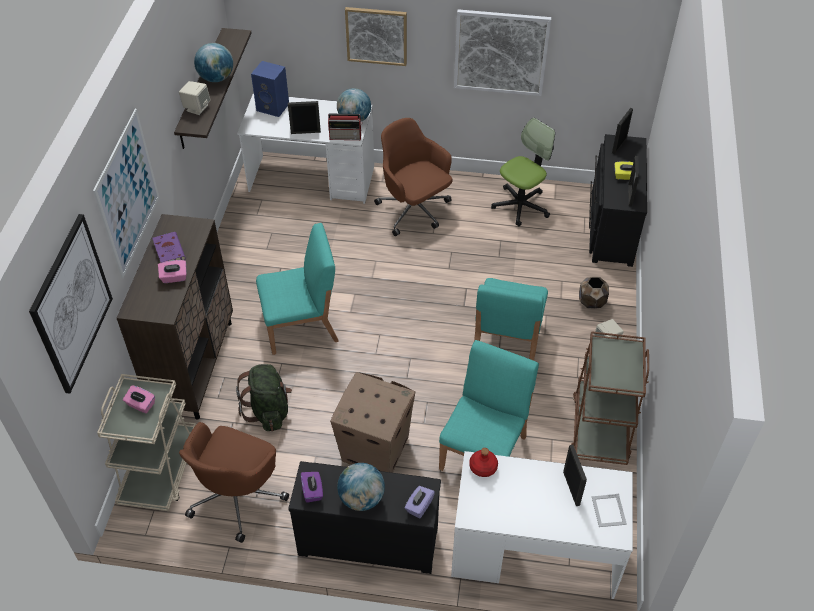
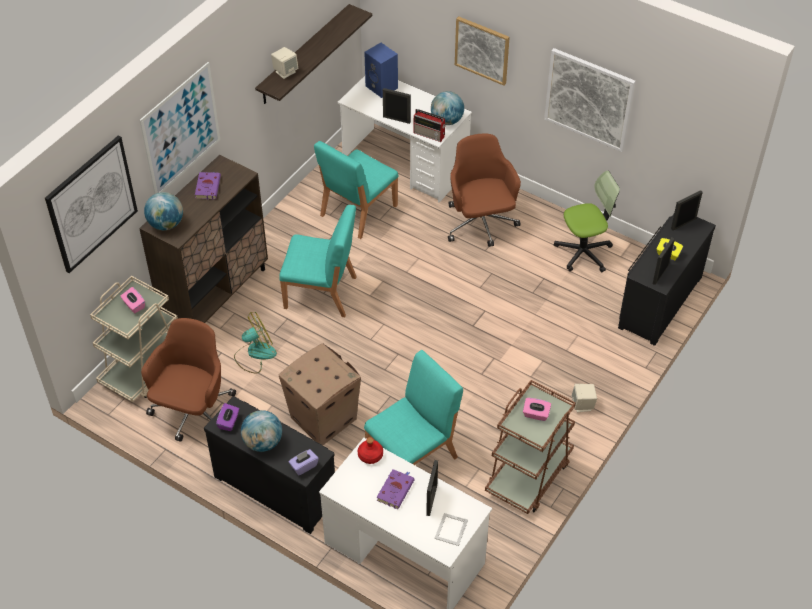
camera: 25 degrees right, 0 degrees up
(174, 277) = (199, 211): pink tissue box -> pink tissue box (536, 414)
(216, 78) = (317, 49): globe -> globe (166, 224)
(237, 496) = (193, 412): brown office chair -> brown office chair turned 150 degrees clockwise
(268, 411) = (255, 354): green backpack -> fan
(506, 343) = (490, 372): turquoise chair -> turquoise chair (358, 211)
(530, 492) = (395, 489): none -> purple book
(591, 302) = (593, 364): brown planter -> none

